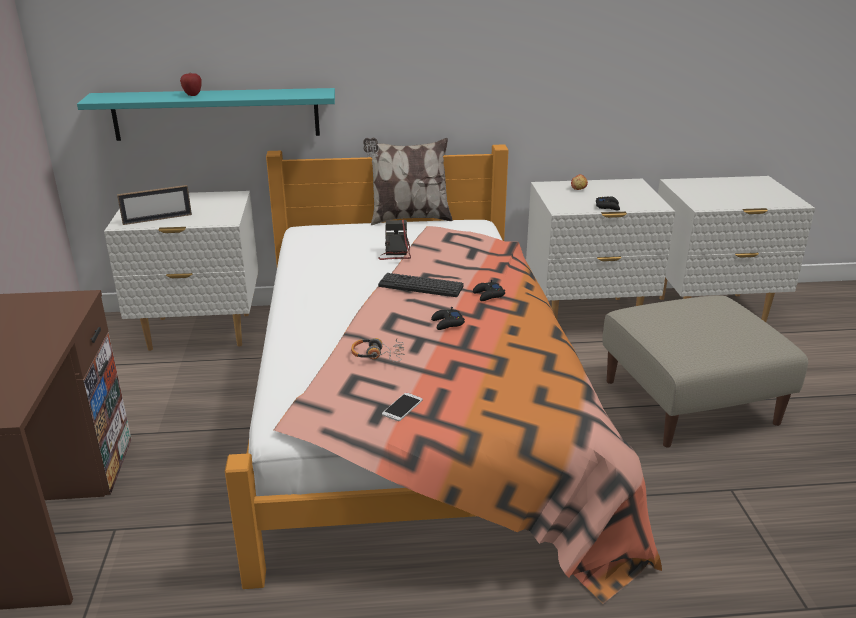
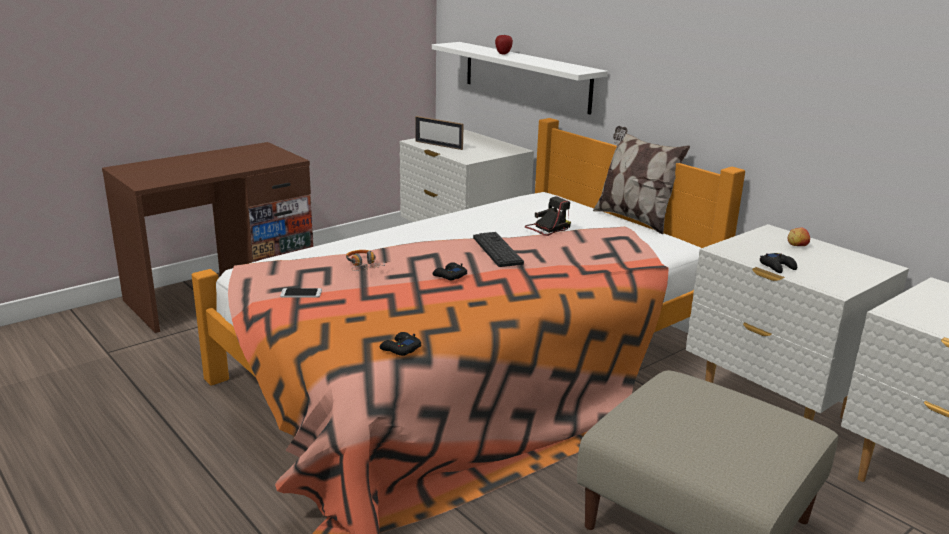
camera: 55 degrees right, 5 degrees down
(216, 114) = (526, 76): turquoise shelf -> white shelf
(488, 295) = (523, 277): black game controller -> black game controller (400, 349)

